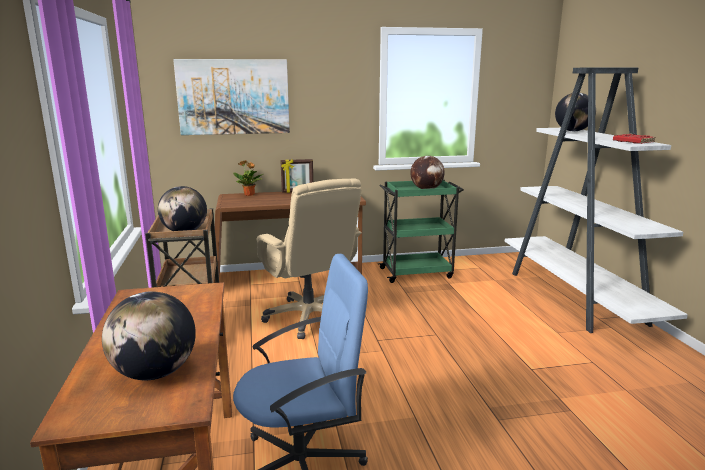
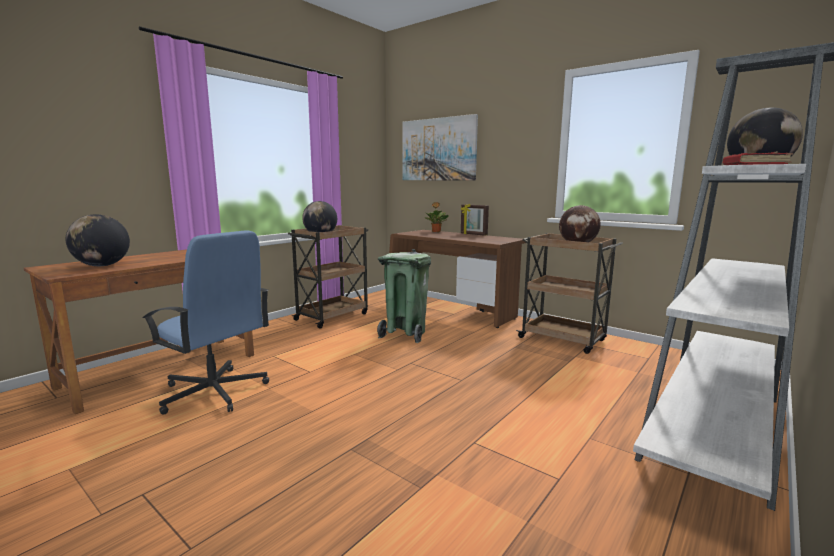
camera: 50 degrees right, 5 degrees down
(309, 317) = (405, 334): beige office chair -> green trash can
(417, 273) = (563, 339): green cart -> brown cart

